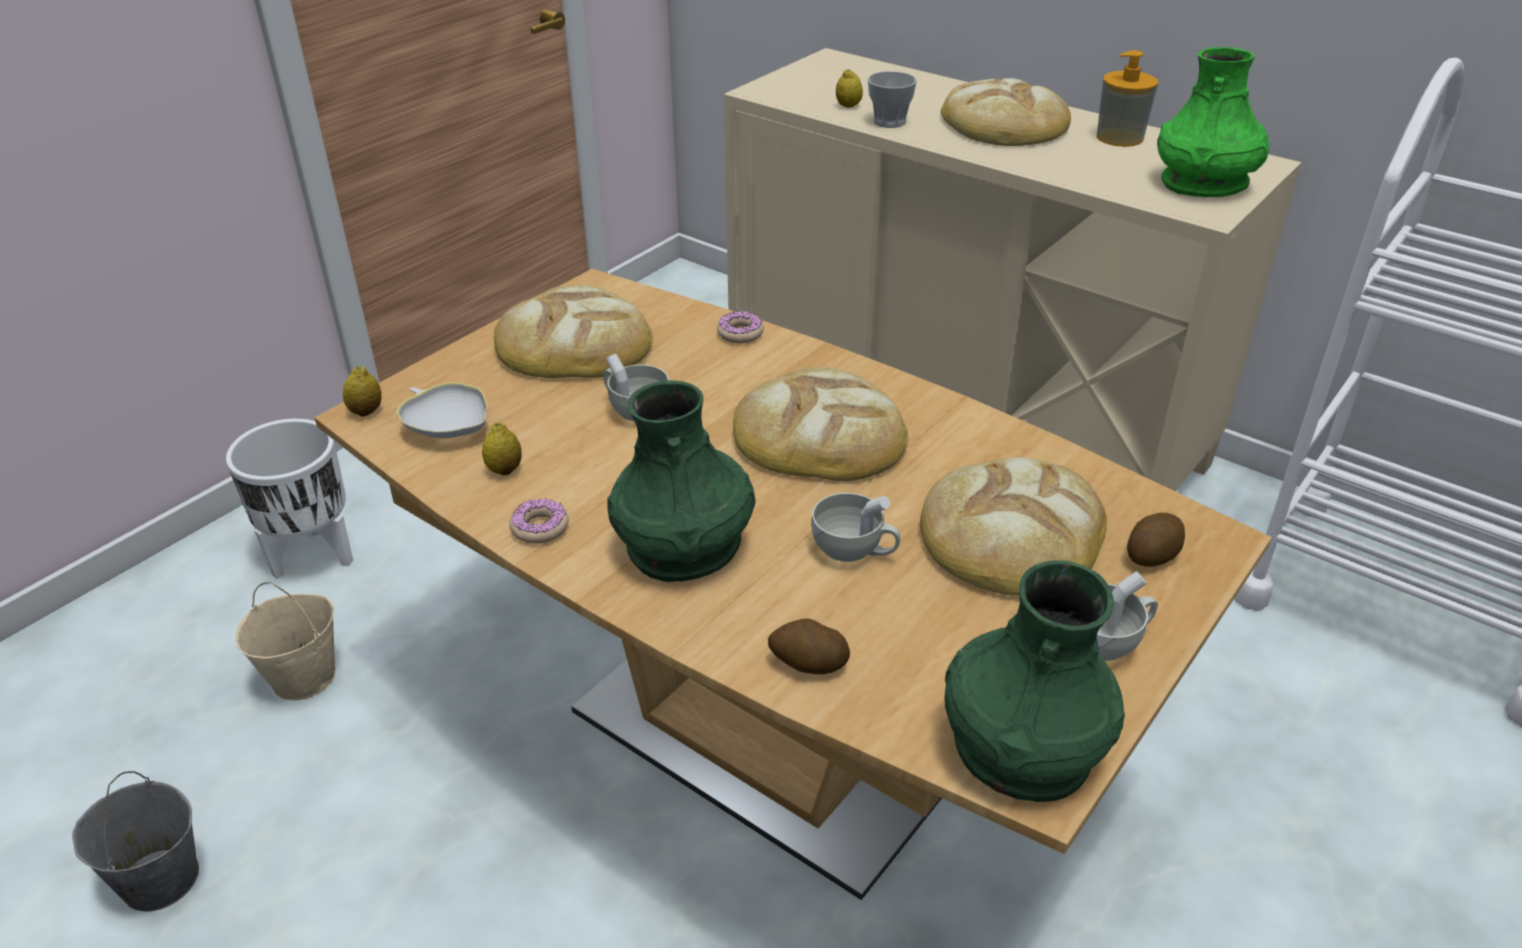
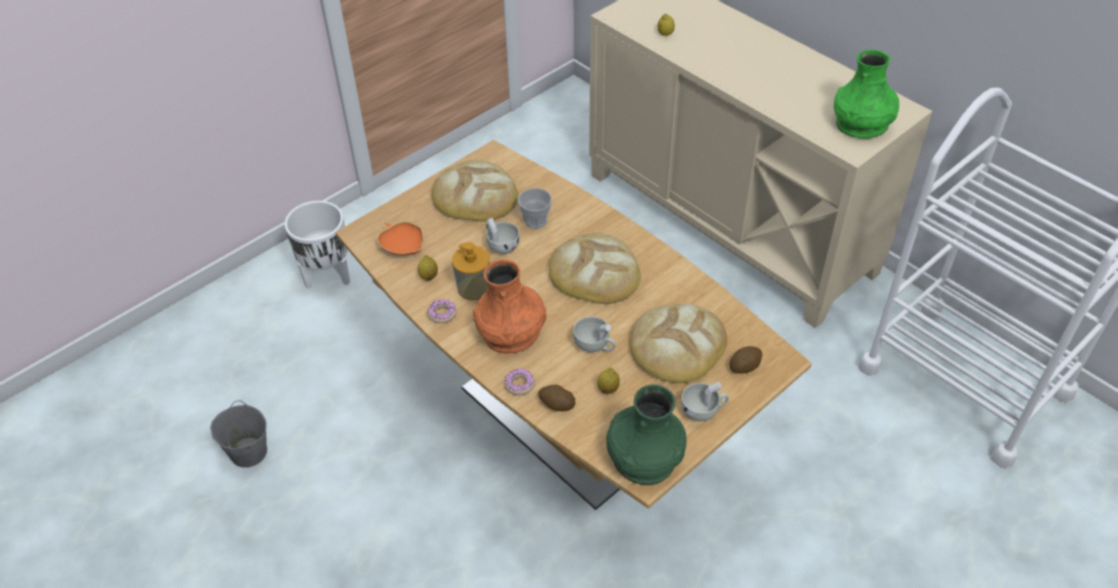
camera: 10 degrees right, 10 degrees up
(304, 677) = (321, 351): beige bucket -> none
(366, 411) = (361, 231): lemon -> lemon (608, 389)
(448, 428) = (403, 246): white bowl -> orange bowl
(684, 544) = (511, 332): green vase -> orange vase
(740, 333) = (568, 198): donut -> donut (519, 384)
(889, 122) = (686, 51): cup -> cup (535, 221)
(1004, 124) = (758, 59): bread -> none
(1119, 137) = (826, 78): soap dispenser -> soap dispenser (473, 288)

